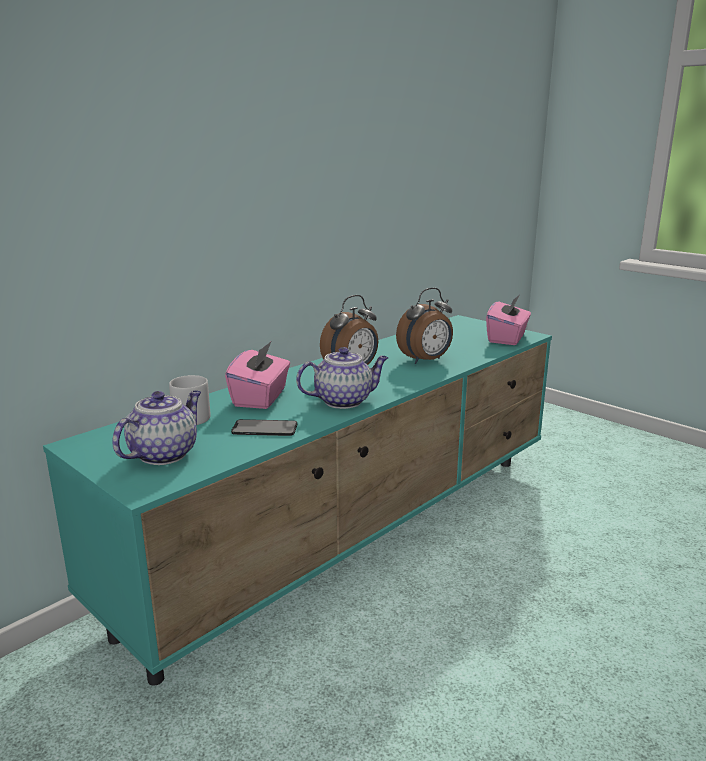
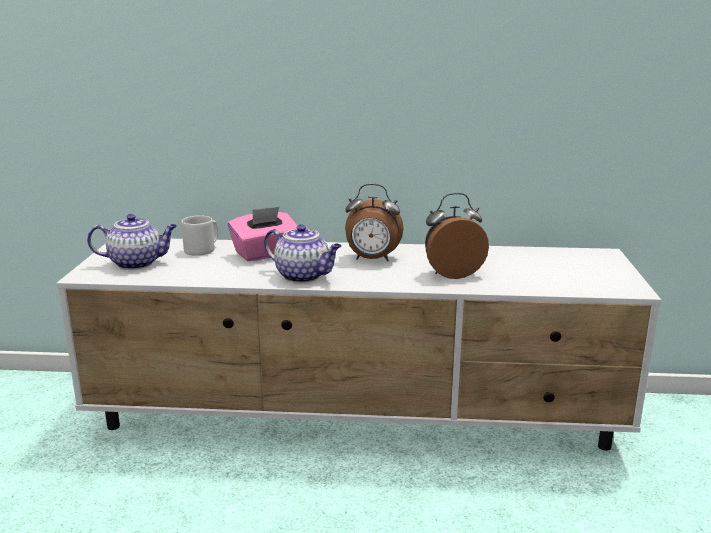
camera: 50 degrees right, 0 degrees up
(264, 428) = (214, 272): phone -> none
(354, 533) = (358, 421): turquoise tv stand -> white tv stand
(426, 360) = (452, 273): alarm clock -> alarm clock turned 150 degrees clockwise
(507, 338) = (595, 284): pink tissue box -> none

